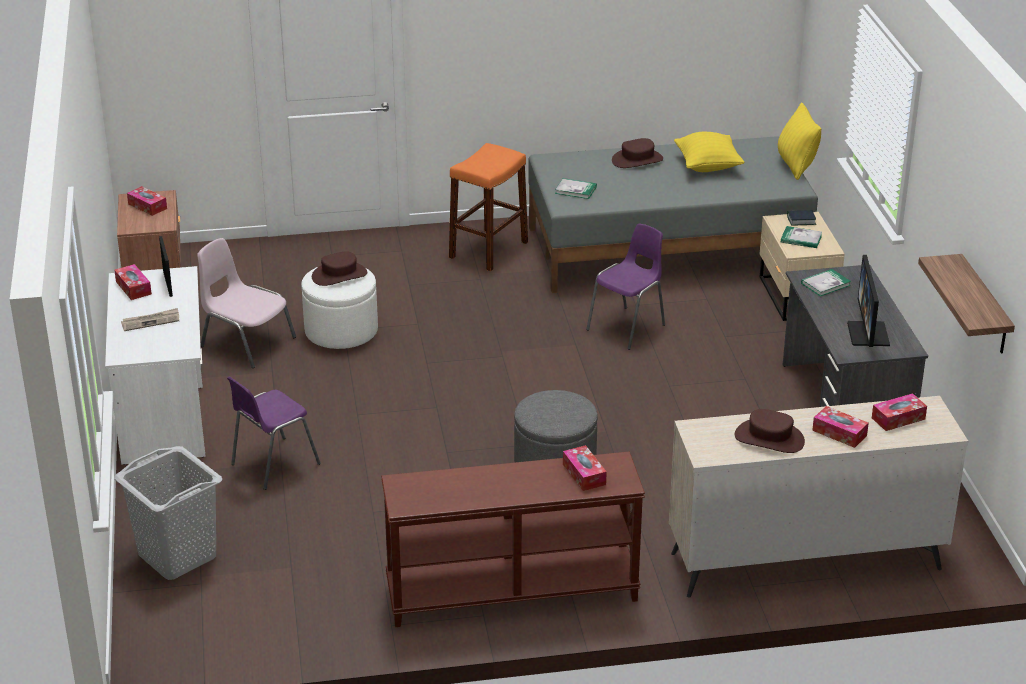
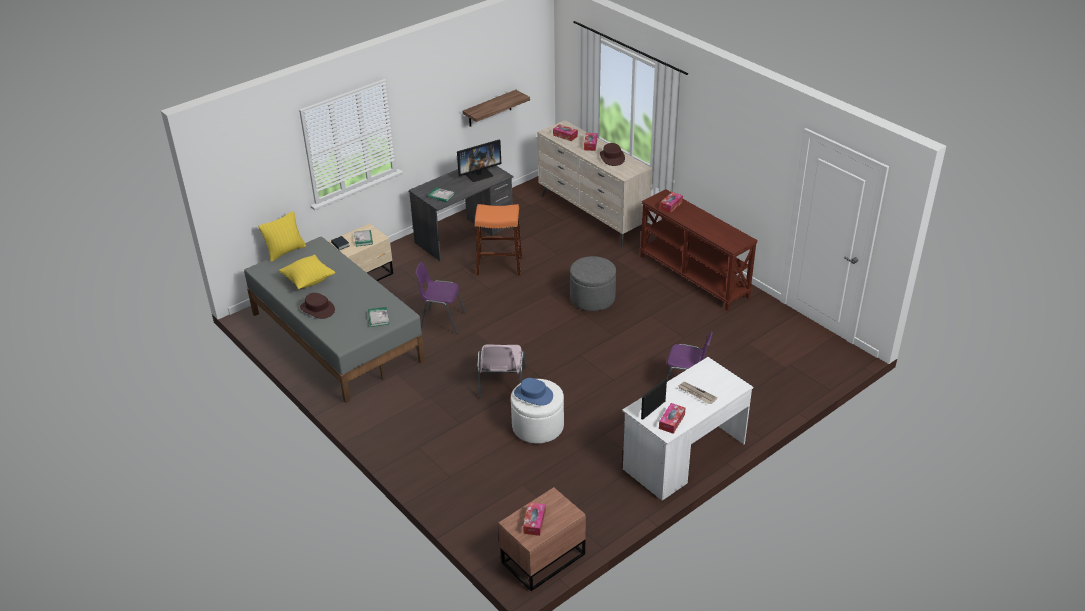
camera: 120 degrees left, 5 degrees up
(177, 556) = (783, 382): grey laundry basket -> none
(246, 342) = (585, 461): pink chair -> pink chair (501, 383)
(339, 275) = (533, 395): brown hat -> blue hat
(488, 250) = (389, 408): orange stool -> orange stool (499, 265)

